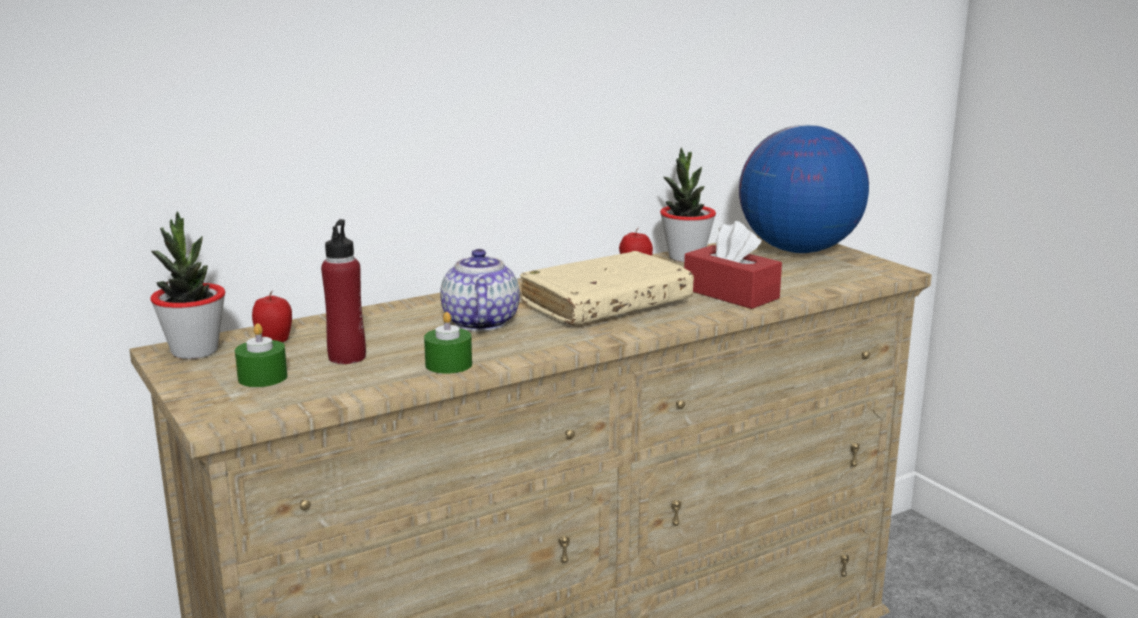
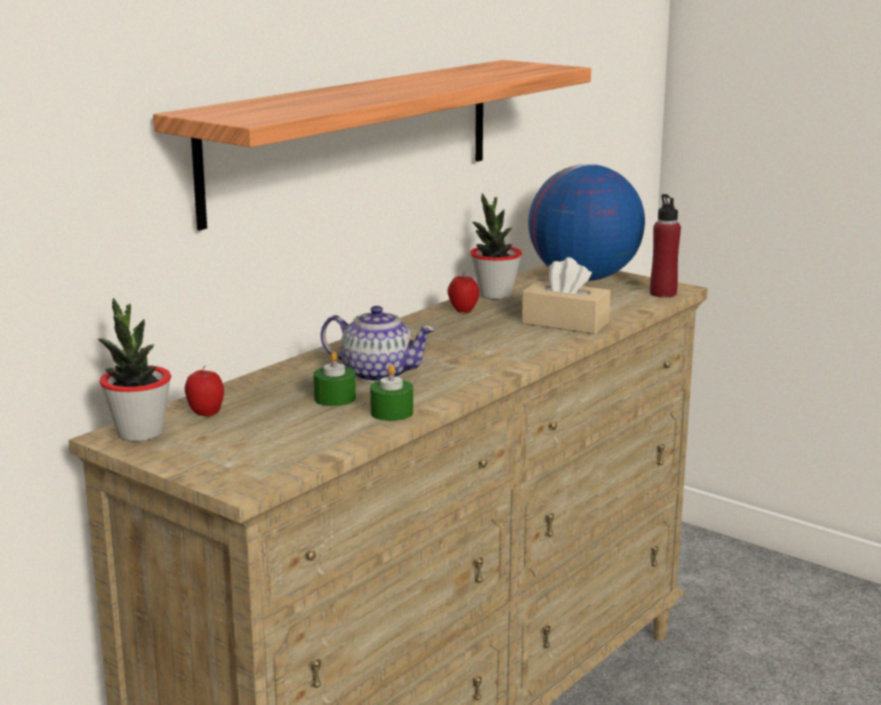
camera: 20 degrees left, 0 degrees up
(262, 377) = (236, 446): green candle -> green candle (335, 398)
(347, 357) = (293, 418): red bottle -> red bottle (663, 293)
(479, 323) = (377, 374): teapot -> teapot turned 135 degrees clockwise
(512, 74) = (354, 137): none -> shelf
(606, 304) = (470, 344): beige book -> none
(730, 294) = (565, 323): red tissue box -> beige tissue box

